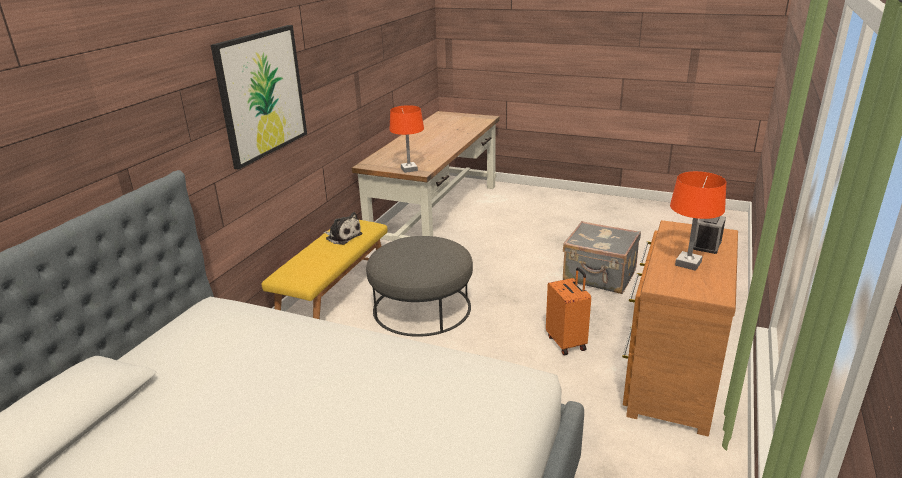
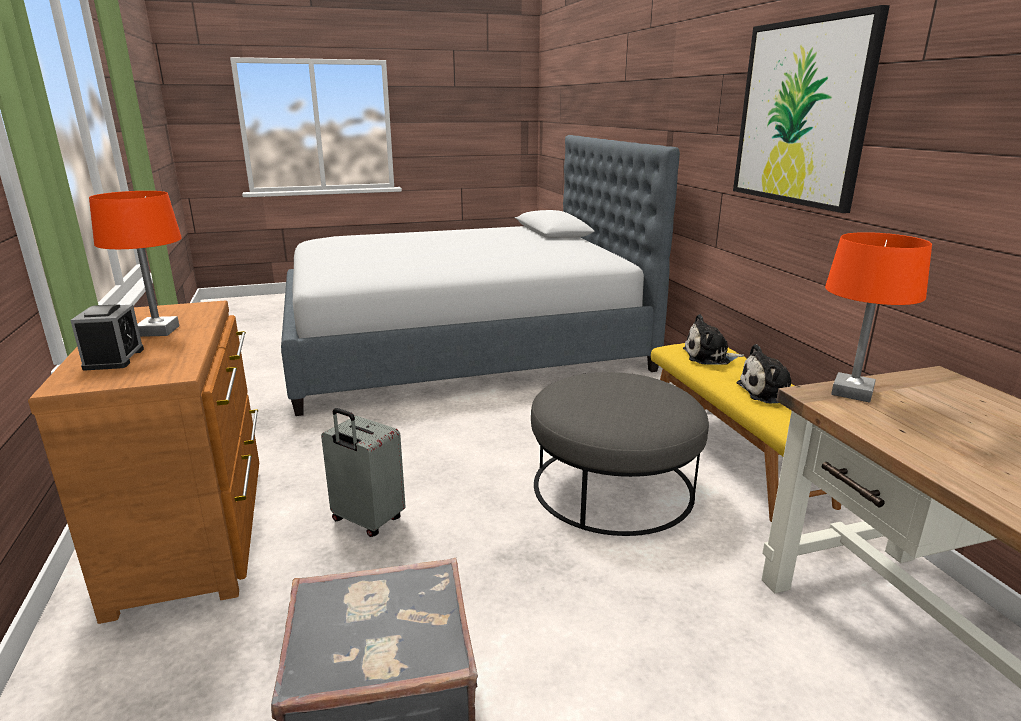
camera: 140 degrees right, 5 degrees down
(309, 264) = (709, 357): none -> plush toy
(567, 342) = (366, 521): orange suitcase -> grey suitcase

